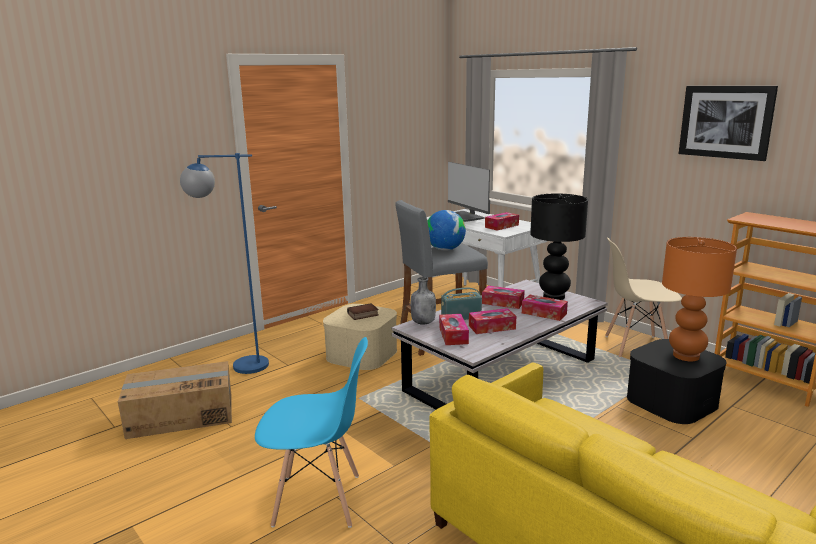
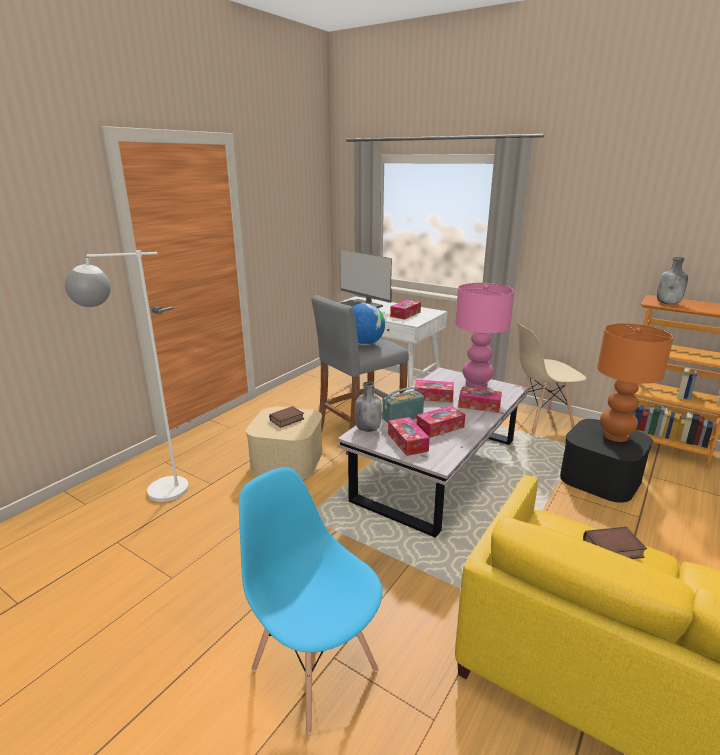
camera: 15 degrees left, 5 degrees up
(181, 415) = (103, 571): cardboard box -> none
(238, 366) = (153, 492): blue floor lamp -> white floor lamp
(318, 500) = (314, 668): blue chair -> blue chair turned 120 degrees counterclockwise
(554, 296) = (476, 385): black table lamp -> pink table lamp
(590, 430) = (613, 549): none -> book
(726, 122) = (630, 209): picture -> none
(759, 220) = (668, 303): none -> grey bottle

